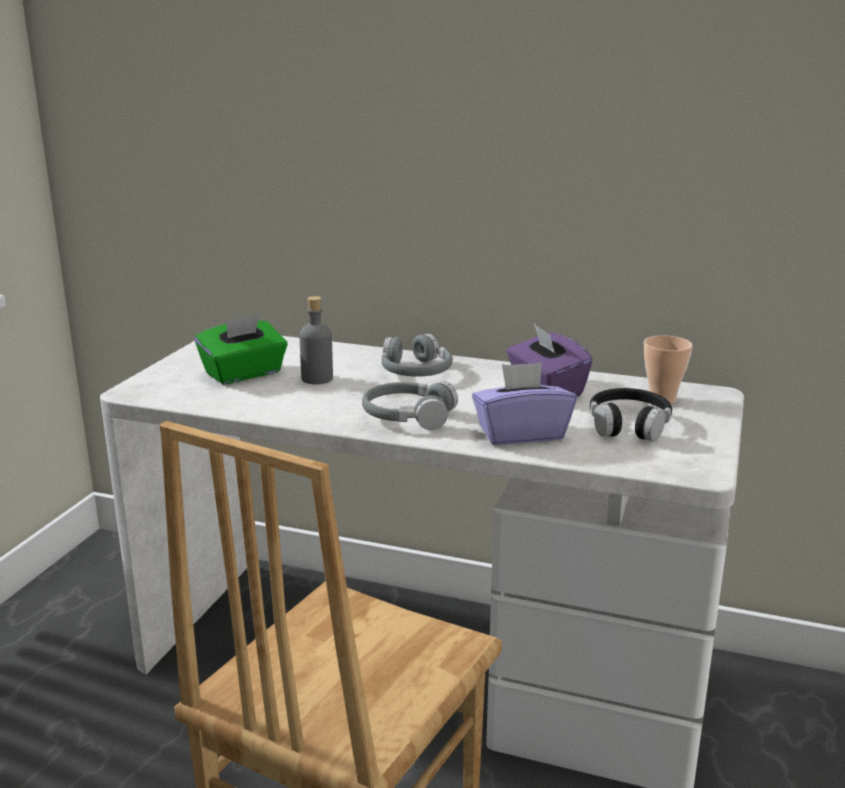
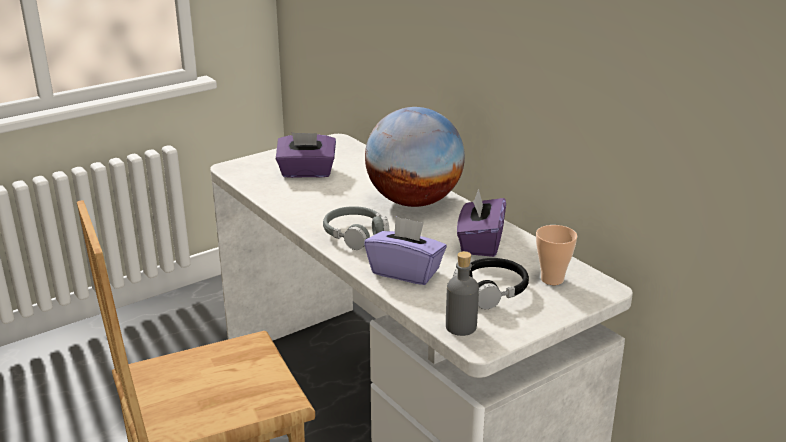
camera: 35 degrees right, 5 degrees up
(244, 374) = (307, 172): green tissue box -> purple tissue box
(317, 379) = (343, 189): grey bottle -> grey bottle (461, 327)
(415, 371) = (413, 201): grey headphones -> globe

